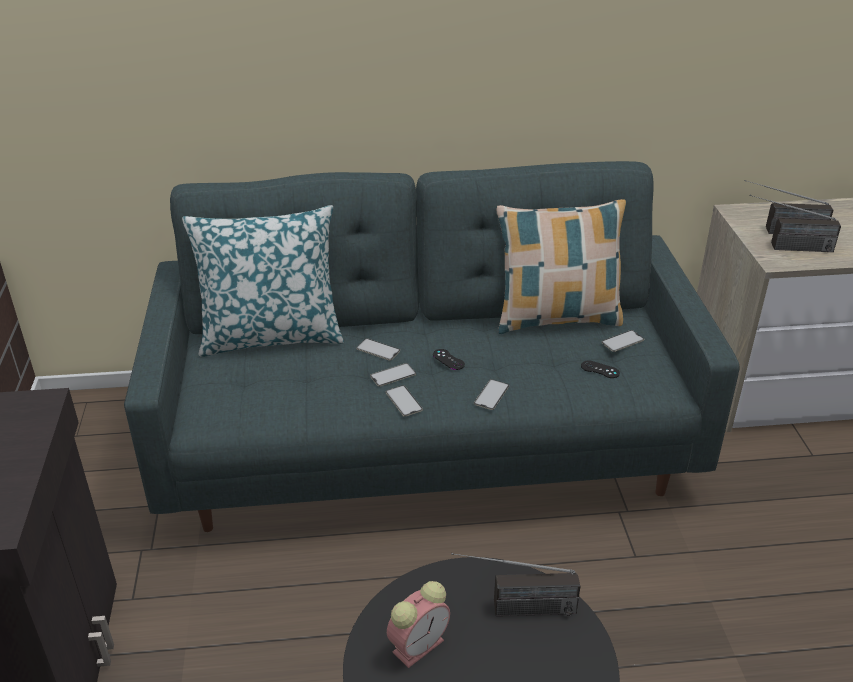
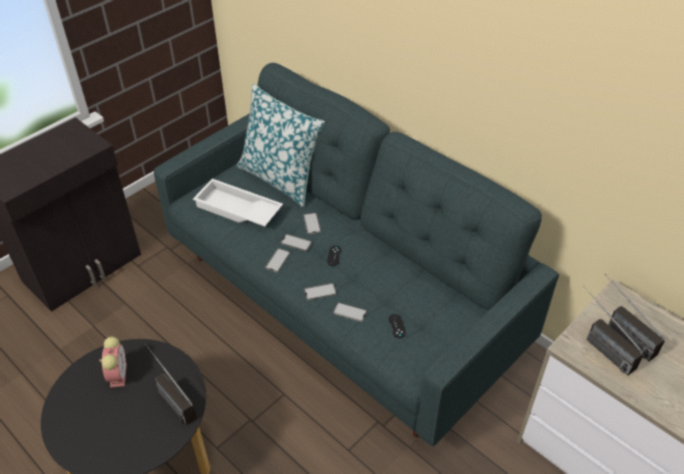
camera: 50 degrees right, 10 degrees up
(276, 391) = (237, 210): none -> white tray
(419, 644) = (118, 374): alarm clock -> alarm clock turned 105 degrees counterclockwise
(556, 318) = (429, 278): pillow -> none
(622, 341) = (440, 321): phone -> phone (350, 312)

